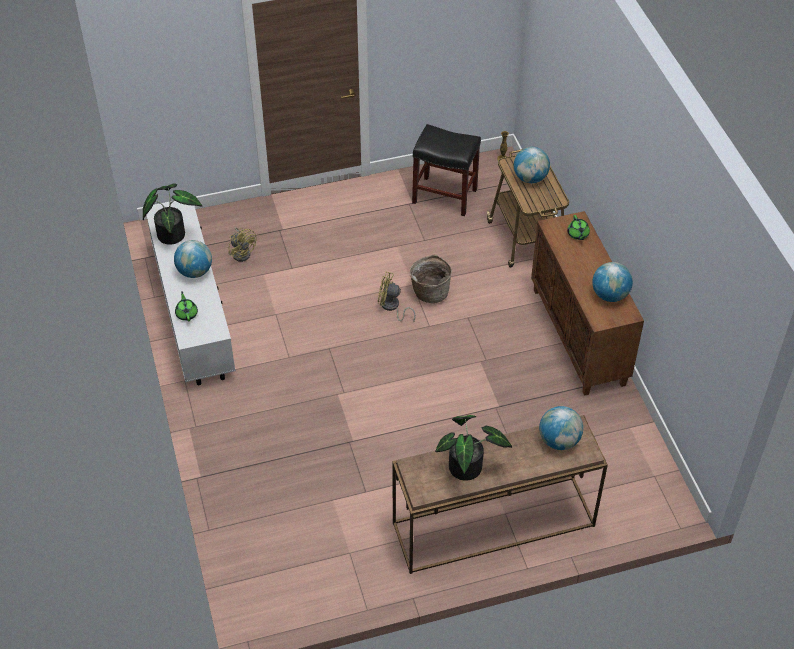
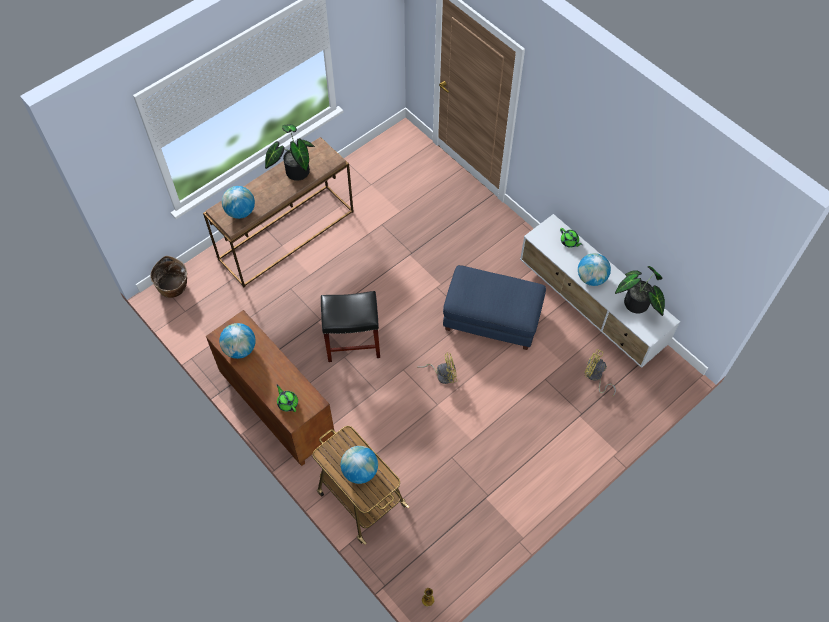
camera: 155 degrees right, 10 degrees up
(305, 338) = (492, 319): none -> blue ottoman
(430, 291) = (419, 403): basket -> basket (174, 288)
(444, 196) = (460, 519): black stool -> black stool (353, 342)

